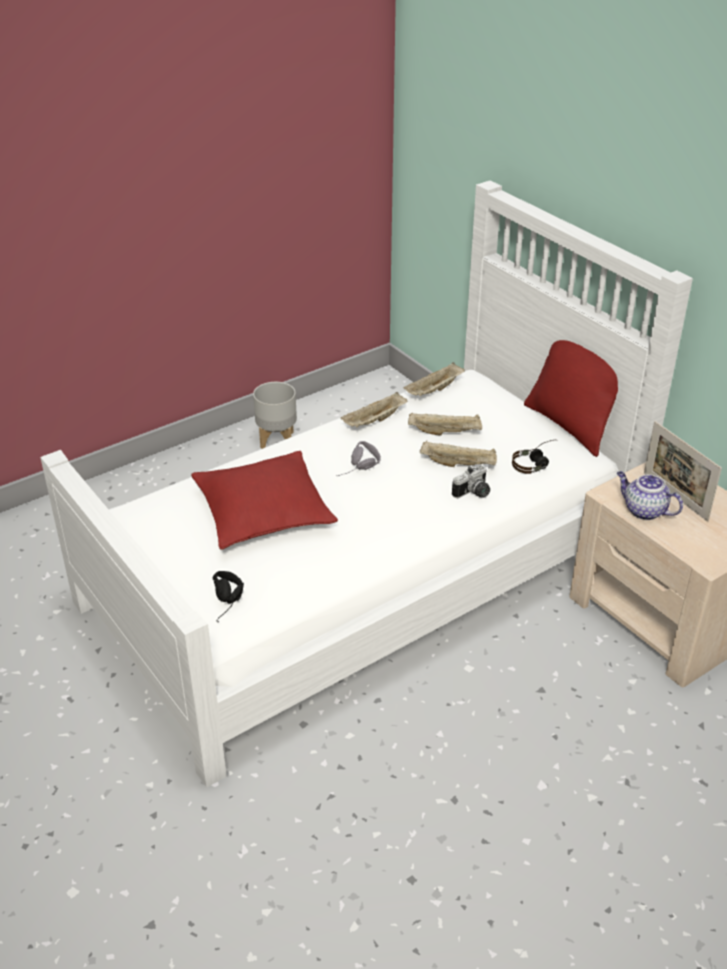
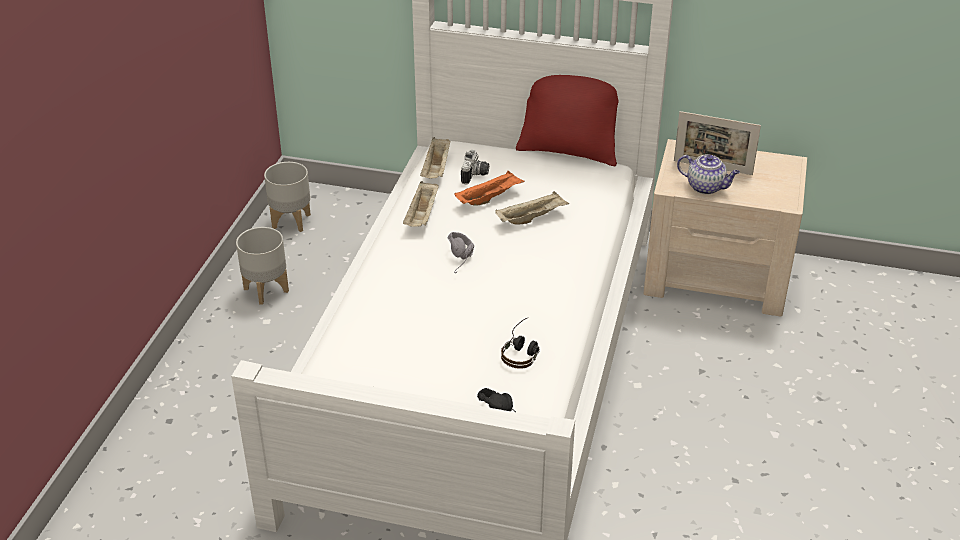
camera: 40 degrees left, 0 degrees up
(263, 512) = (432, 332): red pillow -> none
(354, 398) = (291, 221): none -> grey planter
(445, 432) = (489, 198): beige tray -> orange tray
(474, 493) = (571, 235): camera -> camera (476, 175)
(536, 463) = (584, 190): headphones -> headphones (522, 351)
(643, 510) = (706, 187): teapot -> teapot turned 150 degrees counterclockwise

